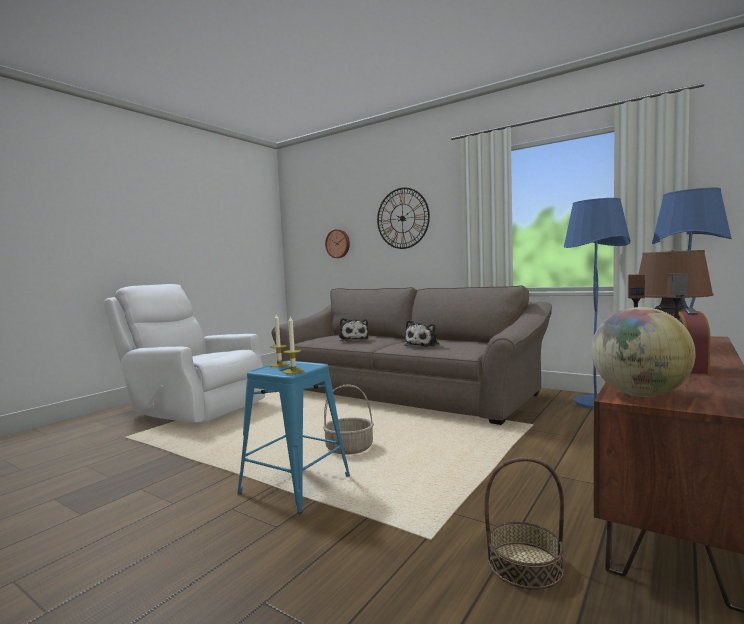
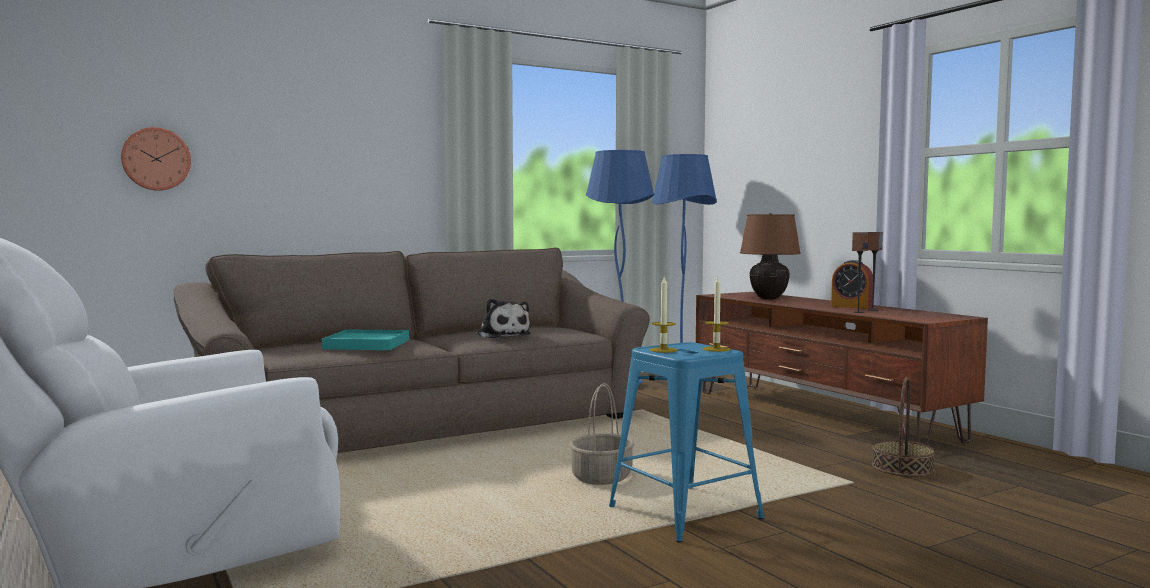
camera: 65 degrees left, 0 degrees up
(353, 339) = (367, 344): plush toy -> turquoise tray
(402, 218) = (321, 129): wall clock -> none
(639, 395) = (918, 318): globe -> none

